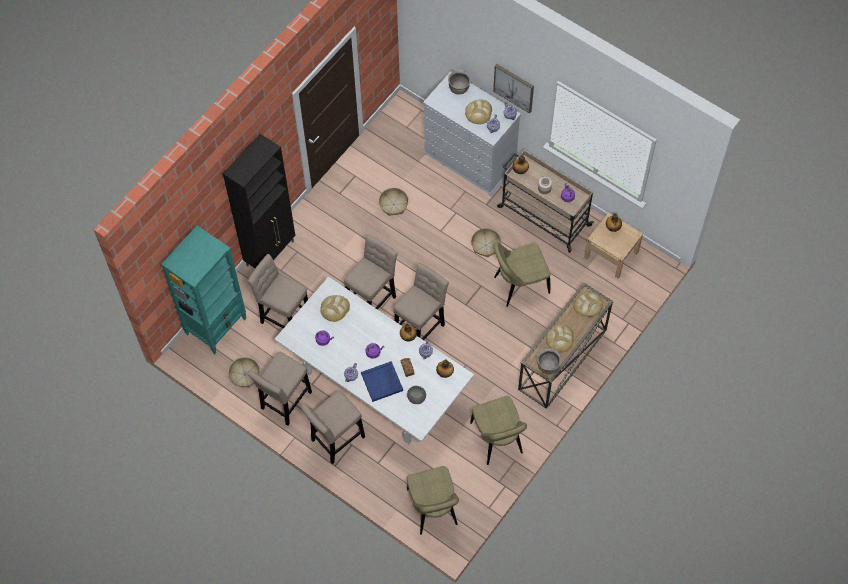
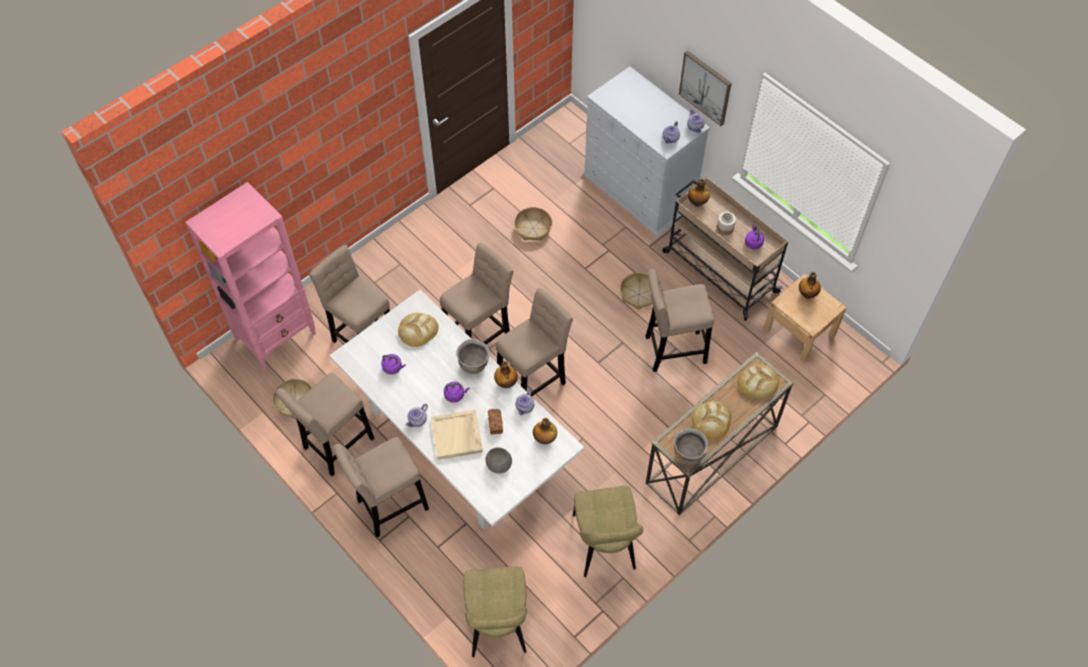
camera: 10 degrees right, 5 degrees down
(216, 326) = (276, 335): turquoise bookcase -> pink bookcase
(271, 253) = (368, 260): black cabinet -> none
(382, 382) = (457, 436): blue tray -> beige tray
(459, 88) = (636, 87): brown cooking pot -> brown cooking pot (473, 365)
(478, 112) = (655, 118): bread -> none
(519, 285) = (671, 350): beige chair -> beige stool

